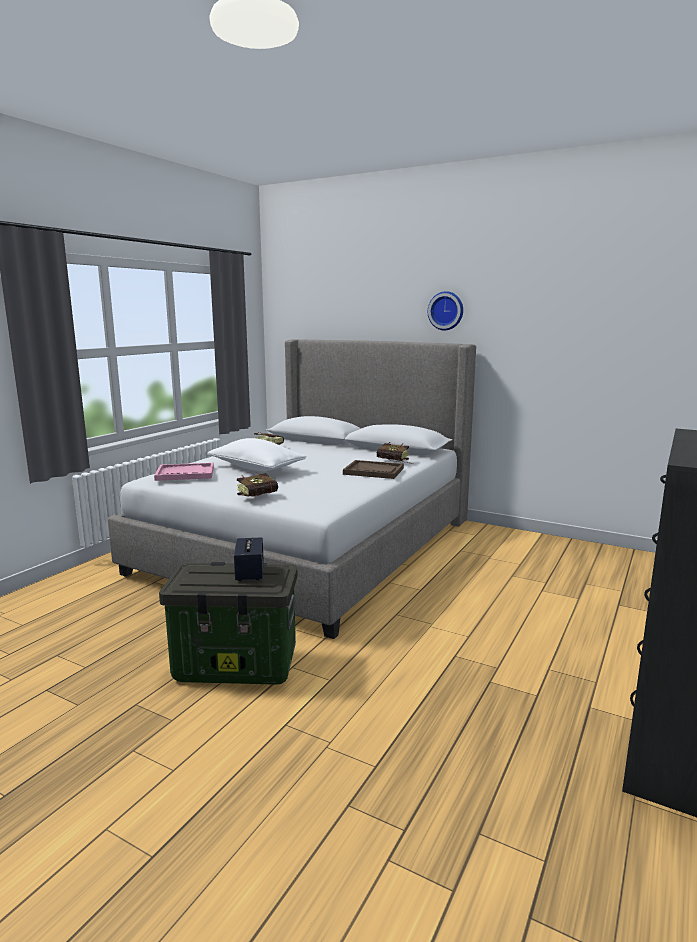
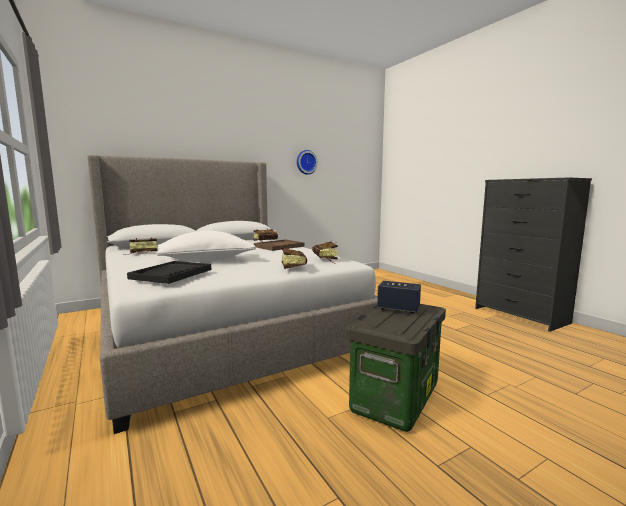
camera: 60 degrees left, 5 degrees down
(185, 474) = (171, 274): pink tray -> black tray
(315, 501) = (325, 260): none -> book
(446, 311) = (236, 139): wall clock -> wall clock (306, 162)

